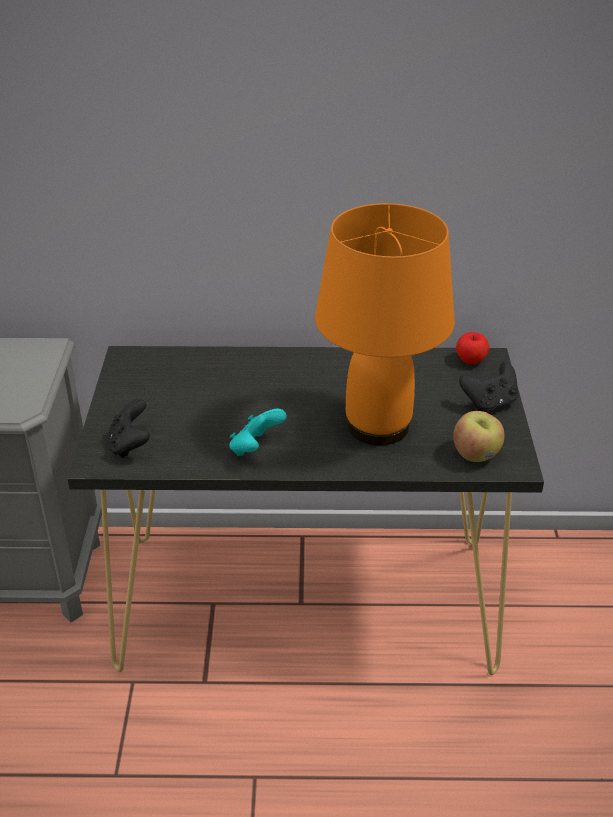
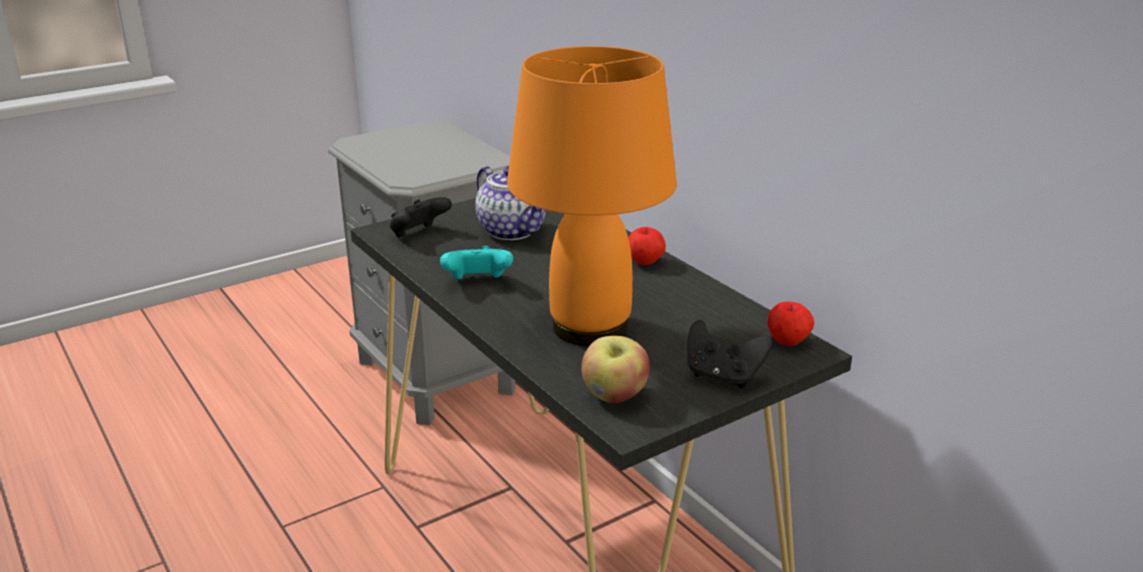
camera: 55 degrees right, 10 degrees down
(186, 396) = (513, 231): none -> teapot
(309, 362) = (645, 262): none -> apple

